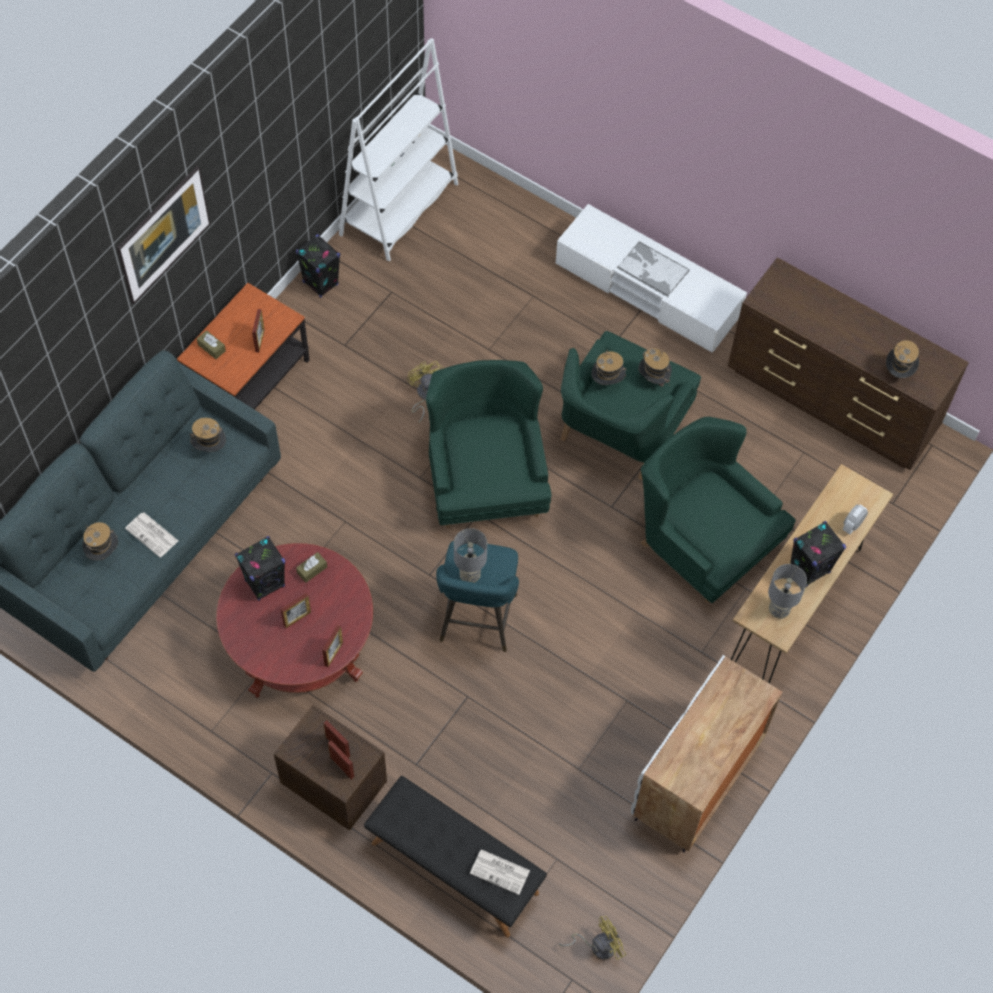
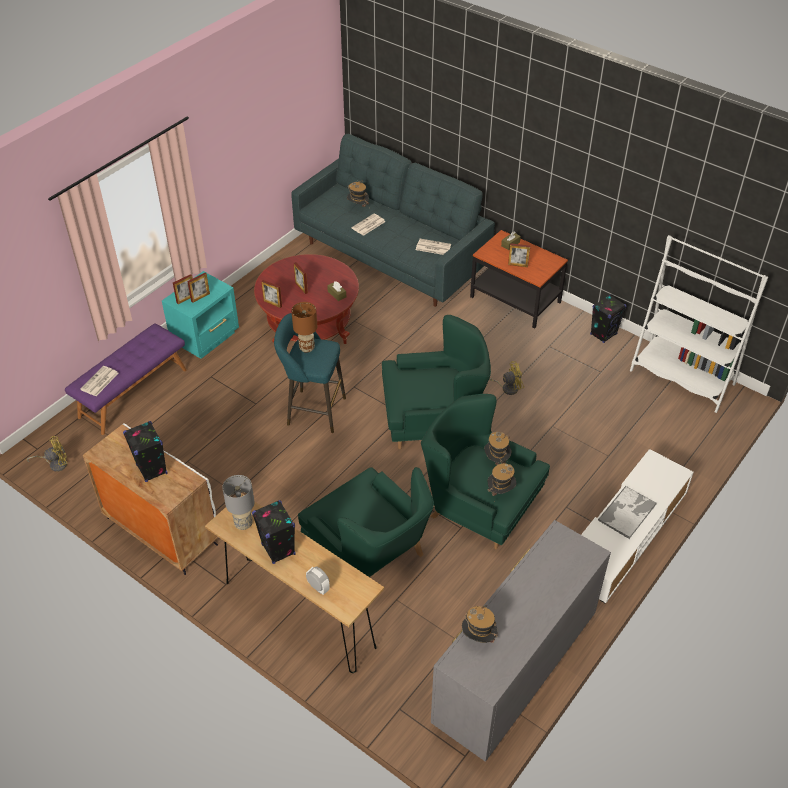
camera: 95 degrees right, 15 degrees down
(166, 248) = (525, 141): picture -> none
(210, 447) = (432, 247): hat -> newspaper
(265, 583) = (329, 274): black speaker -> black speaker (152, 469)
(334, 783) = (207, 338): brown nightstand -> turquoise nightstand
(454, 868) = (132, 393): black bench -> purple bench
(470, 575) = (307, 348): grey table lamp -> brown table lamp
(598, 945) = (55, 464): yellow fan -> yellow fan turned 90 degrees counterclockwise
(704, 541) = (369, 554): green armchair -> green armchair turned 90 degrees clockwise
(832, 401) = (513, 670): brown dresser -> grey dresser

